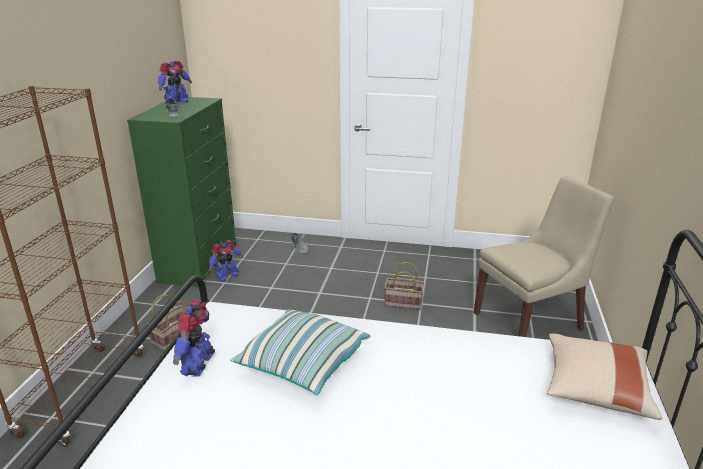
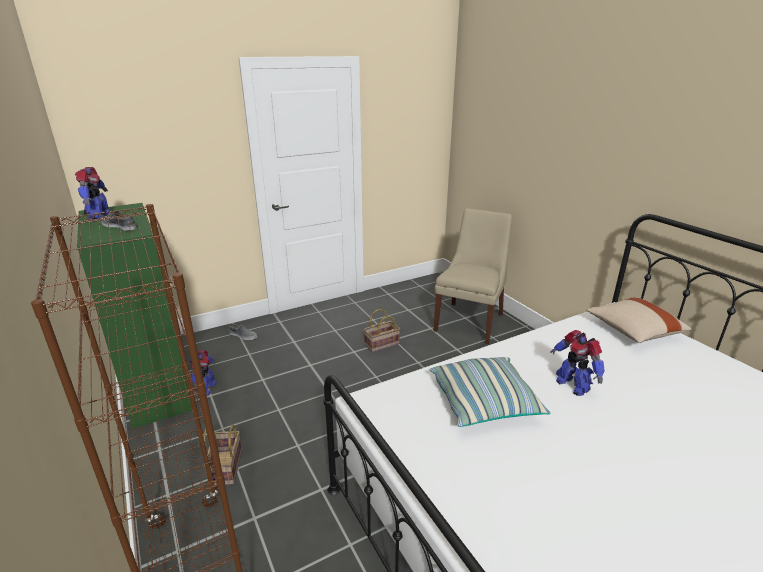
camera: 40 degrees left, 0 degrees up
(199, 364) = (418, 449): toy robot -> toy robot (572, 385)

